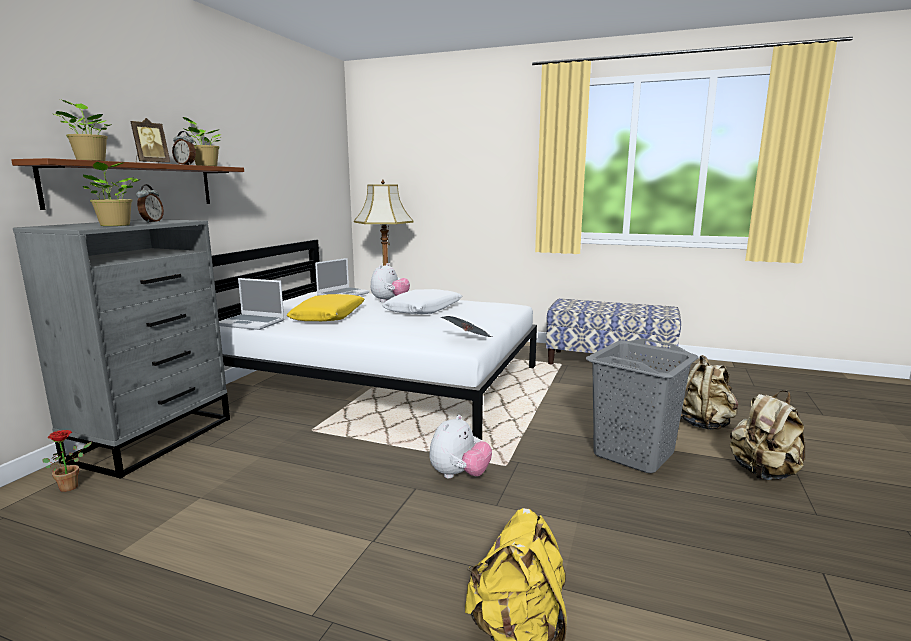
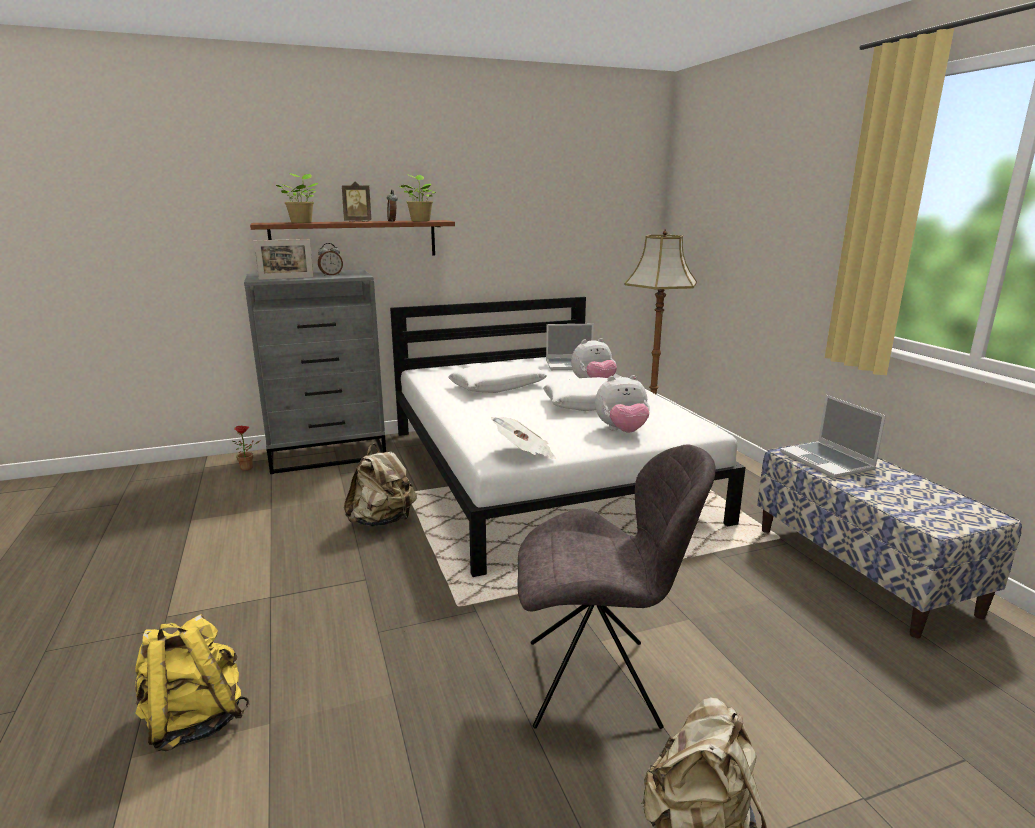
camera: 50 degrees right, 5 degrees up
(115, 225) = (286, 278): potted plant -> picture frame
(252, 323) = (433, 377): laptop -> laptop (828, 461)
(328, 316) = (497, 387): yellow pillow -> white pillow
(459, 475) = (411, 590): plush toy -> plush toy (622, 431)
(634, 453) = (598, 683): grey laundry basket -> grey chair
(704, 424) = (790, 721): beige backpack -> beige backpack (383, 521)

